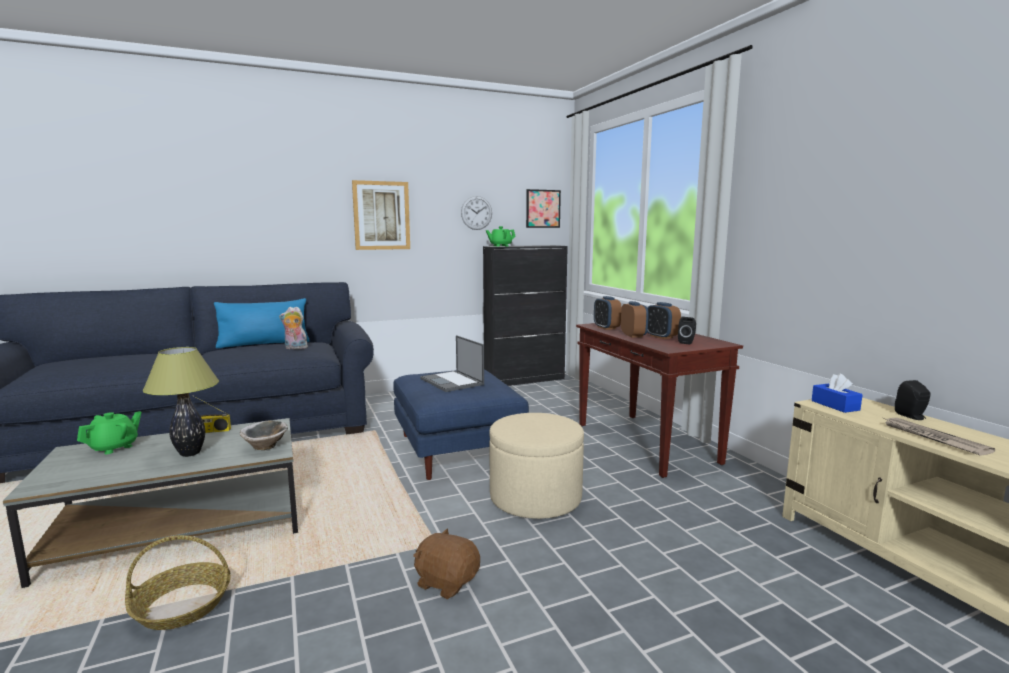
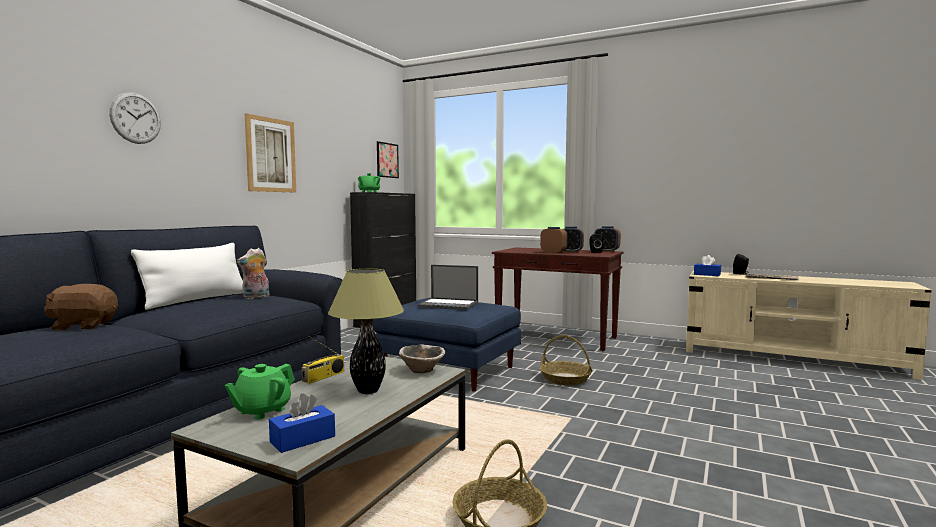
camera: 40 degrees left, 5 degrees down
(64, 478) = (302, 439): none -> blue tissue box
(114, 447) = (261, 411): green teapot -> green teapot turned 135 degrees counterclockwise
(264, 344) = (196, 300): blue pillow -> white pillow
(447, 582) = (623, 431): brown plush toy -> brown plush toy (83, 326)
(476, 213) = (344, 159): wall clock -> wall clock (135, 118)
(535, 497) = (565, 379): beige ottoman -> basket
(606, 328) = (520, 251): alarm clock -> alarm clock (606, 251)

